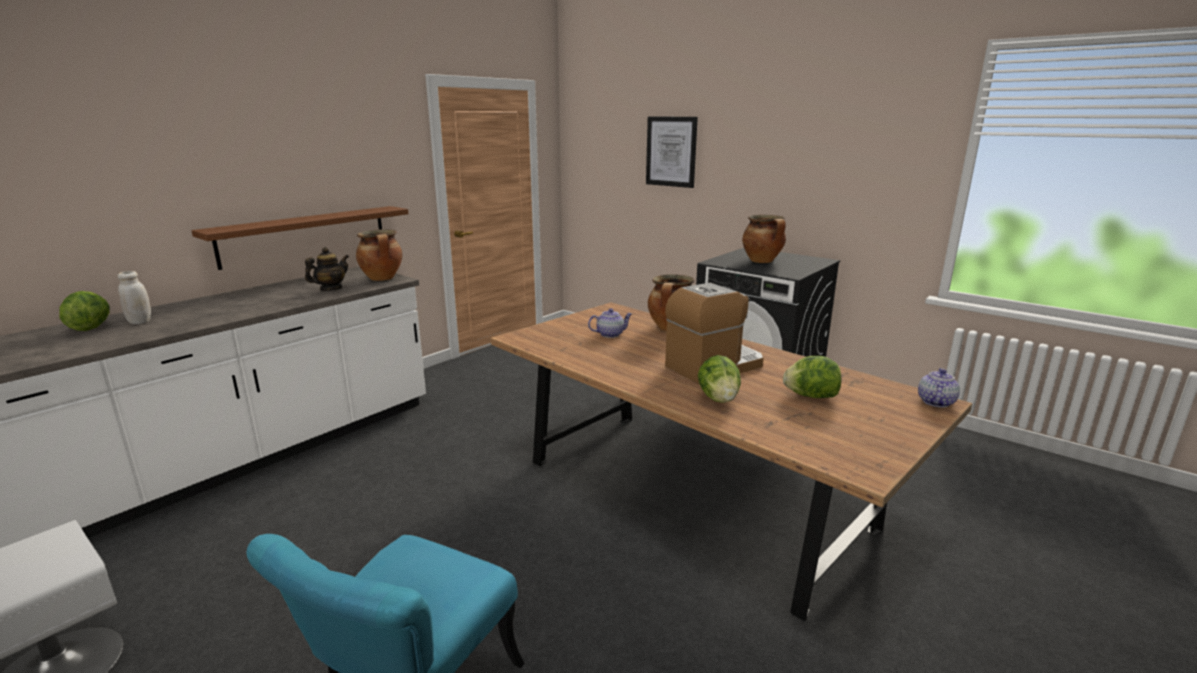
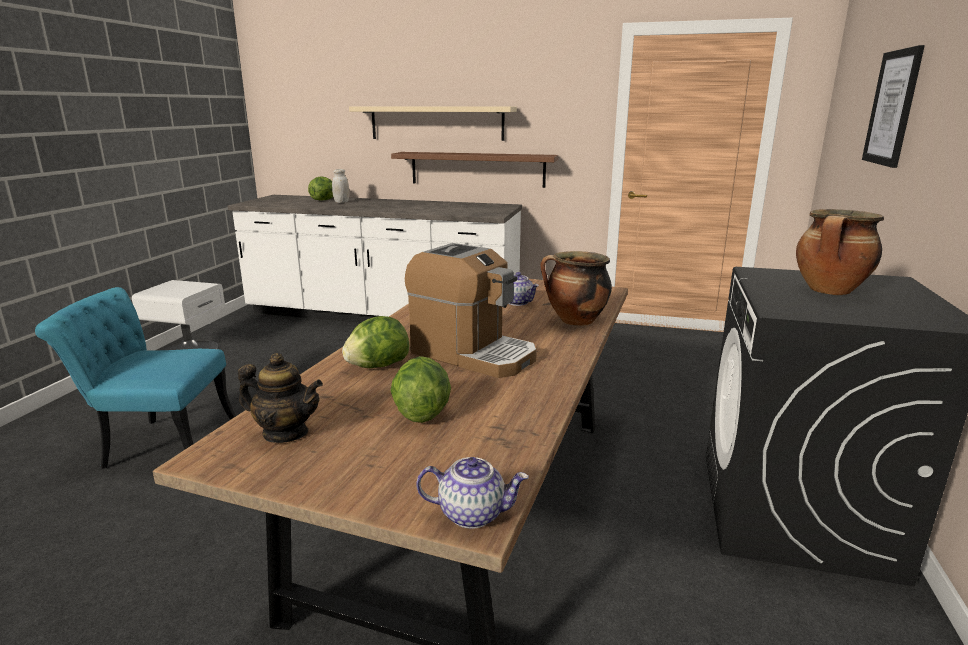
camera: 65 degrees right, 0 degrees up
(241, 185) = (436, 123): none -> beige shelf
(330, 289) = (447, 210): teapot -> teapot (285, 433)
(383, 278) = (491, 212): cooking pot -> none

